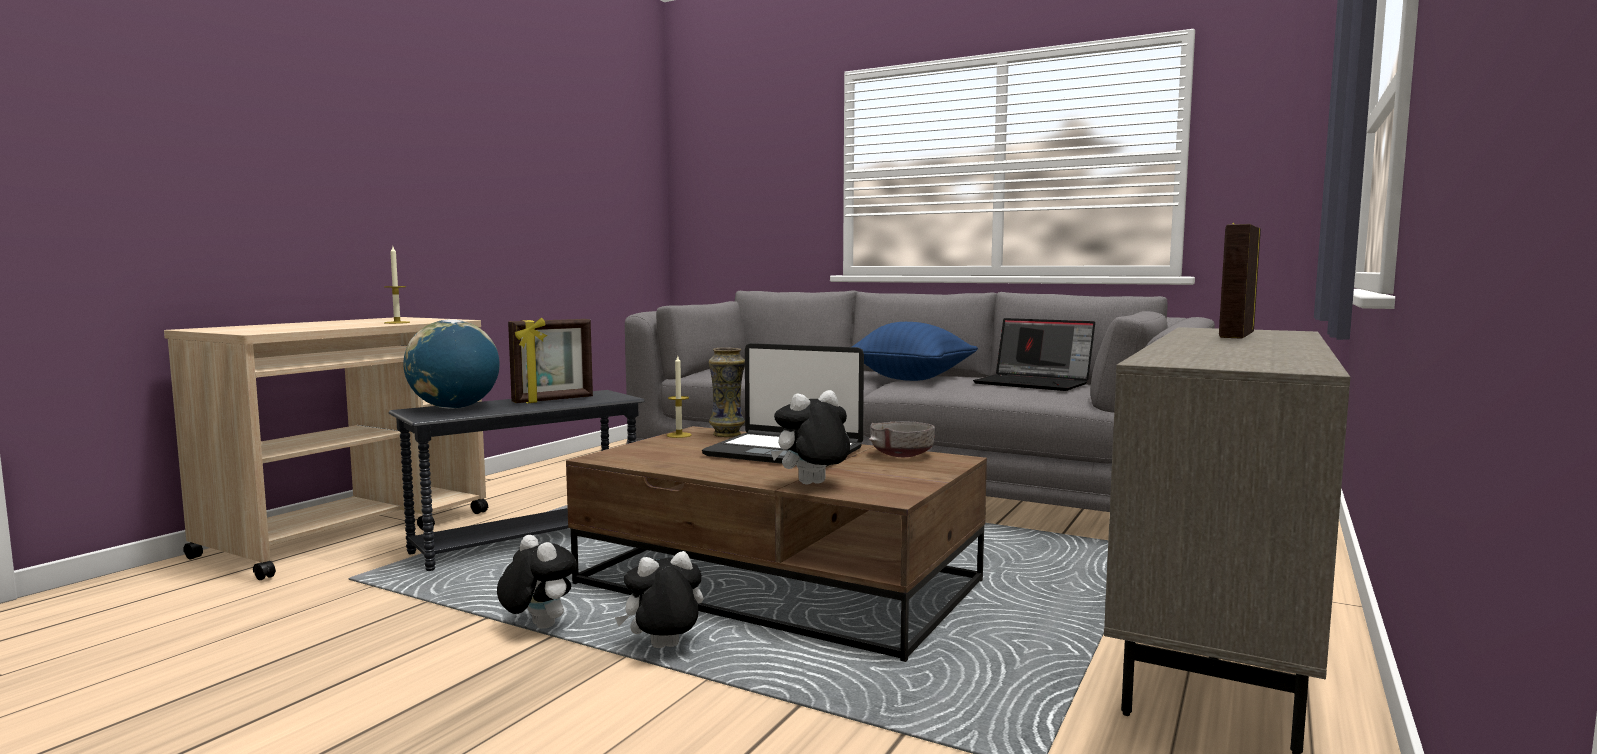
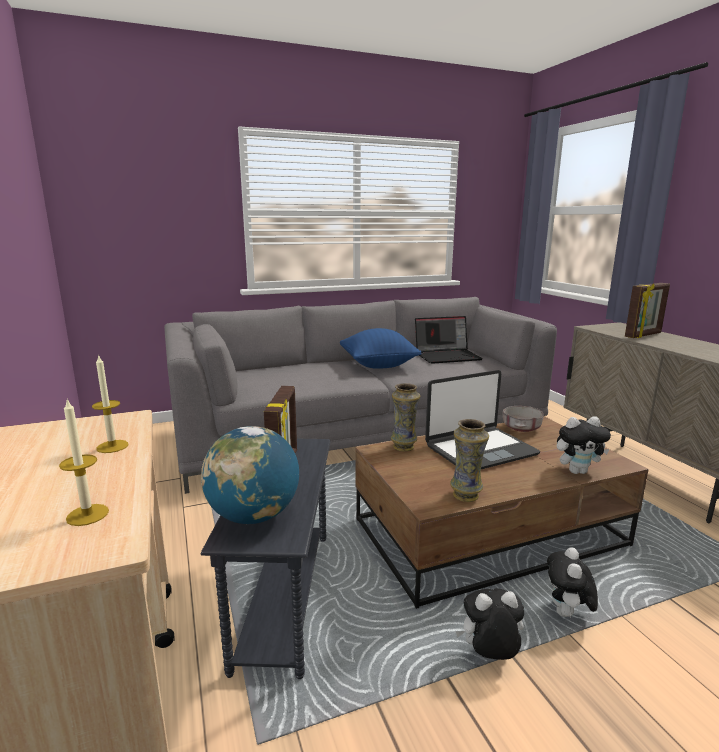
camera: 50 degrees left, 10 degrees up
(647, 463) = (466, 495): none -> vase
(679, 435) = (384, 460): candle -> candle (87, 515)
(812, 485) = (577, 471): plush toy -> plush toy turned 105 degrees counterclockwise
(1235, 336) = (643, 335): picture frame -> picture frame turned 105 degrees counterclockwise

